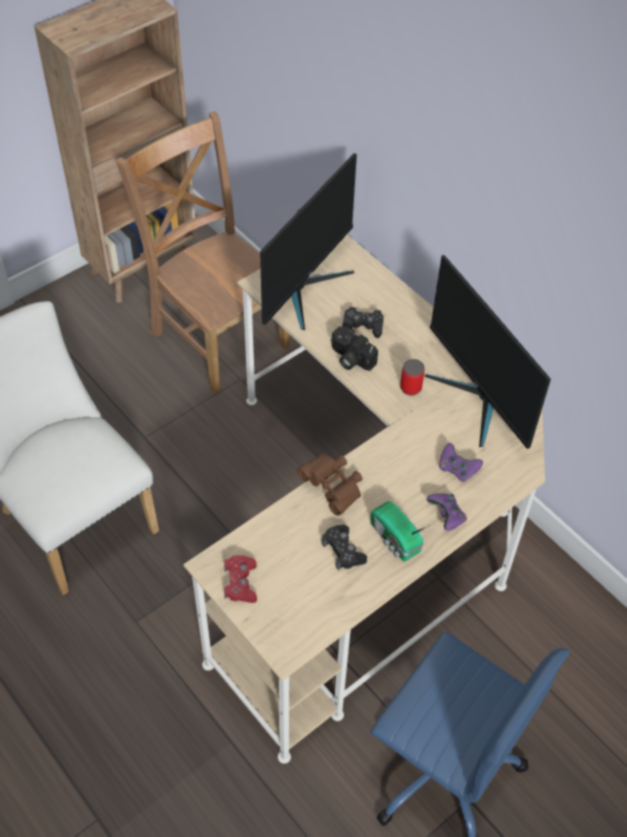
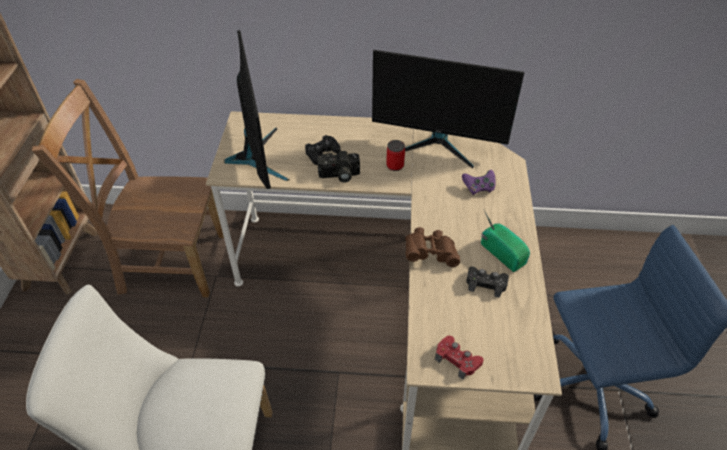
camera: 45 degrees left, 5 degrees down
(395, 540) = (502, 252): radio -> radio turned 135 degrees counterclockwise
(446, 516) = (509, 217): purple game controller -> none

